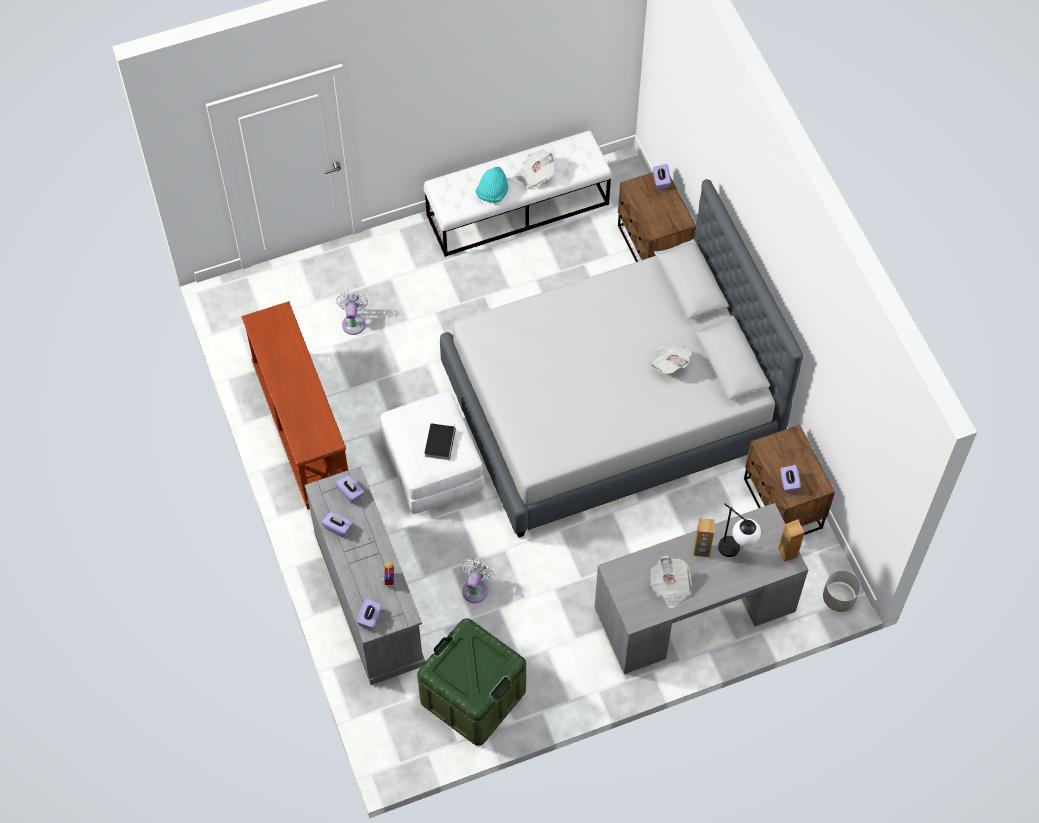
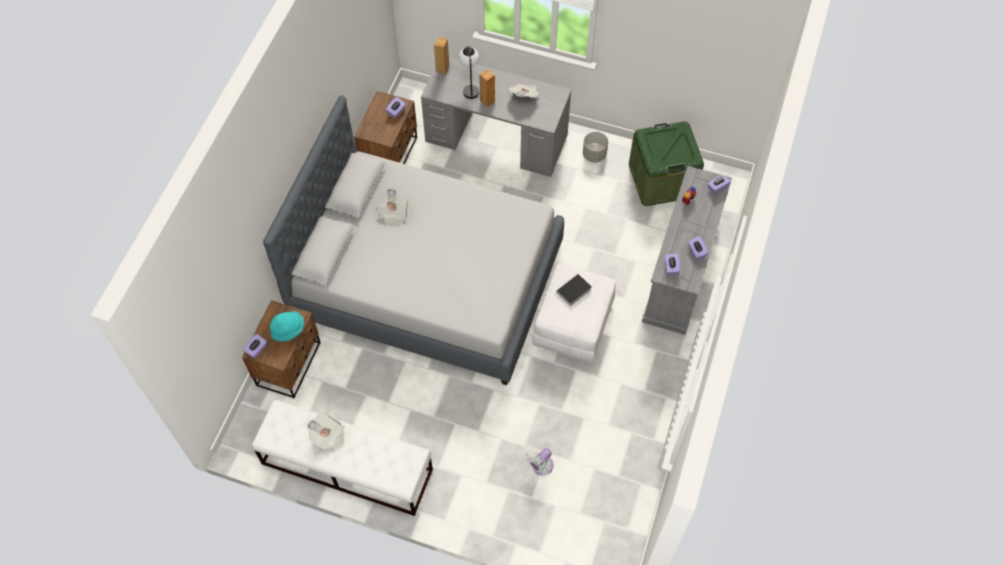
camera: 140 degrees left, 0 degrees up
(301, 429) = (641, 412): brown console table -> none
(476, 589) = (610, 233): white fan -> none
(492, 193) = (372, 445): turquoise hat -> turquoise hat (288, 329)
(838, 599) = (414, 91): grey planter -> grey planter (594, 154)

